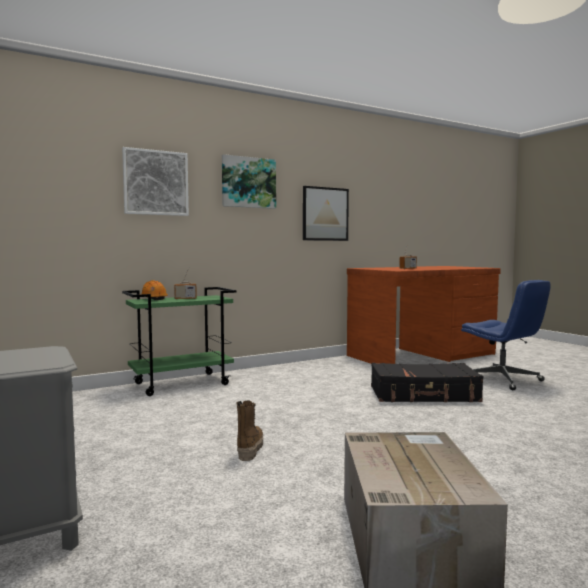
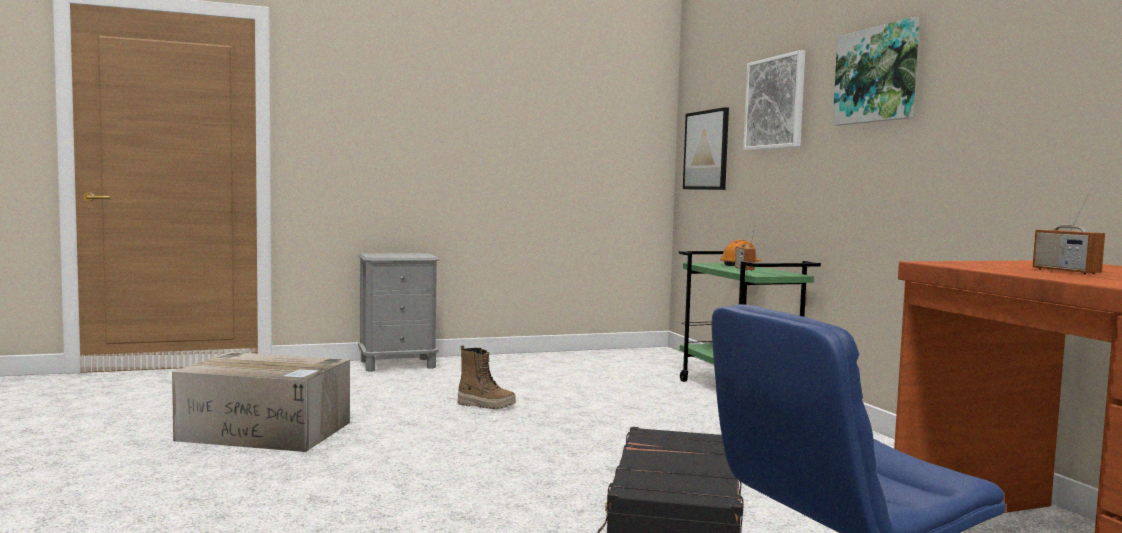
camera: 100 degrees right, 0 degrees up
(325, 214) = (1023, 115): picture -> picture (706, 150)

